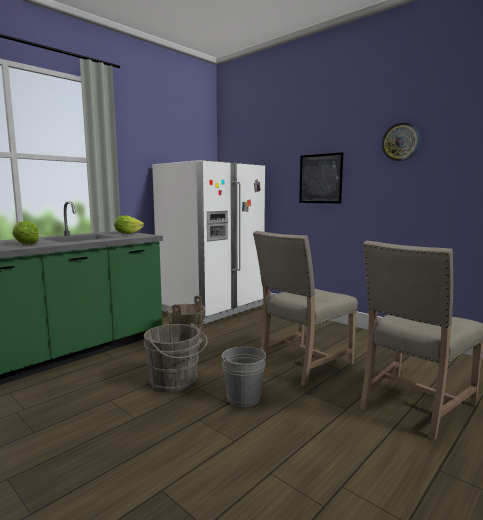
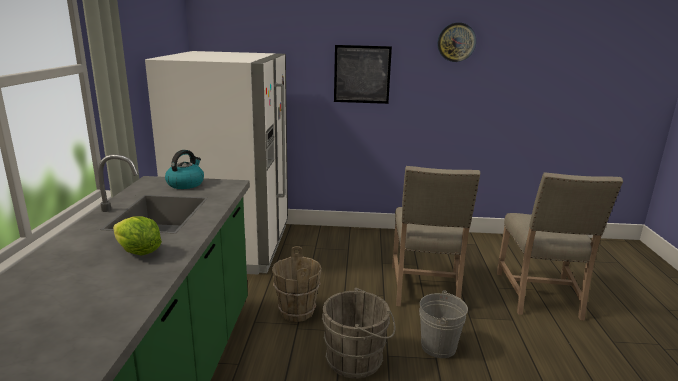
camera: 40 degrees left, 10 degrees up
(127, 233) = (186, 184): lettuce -> kettle

